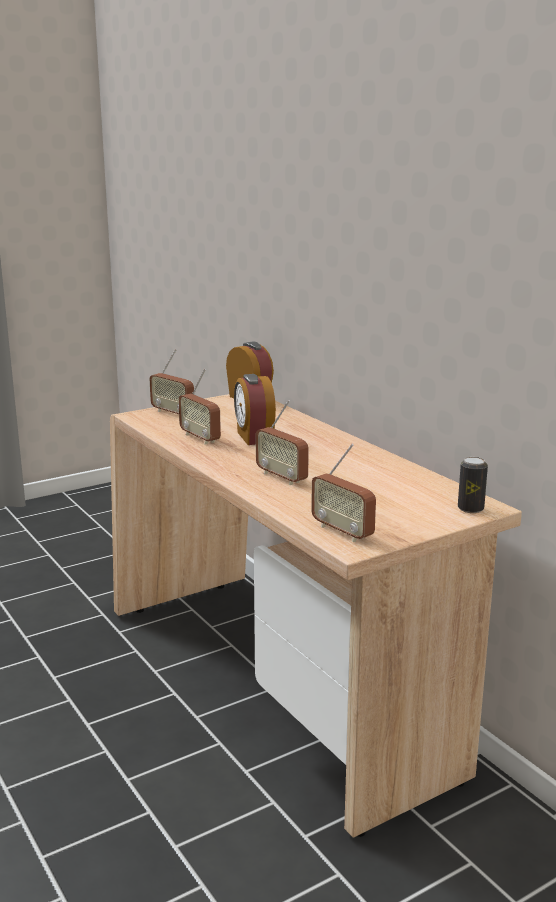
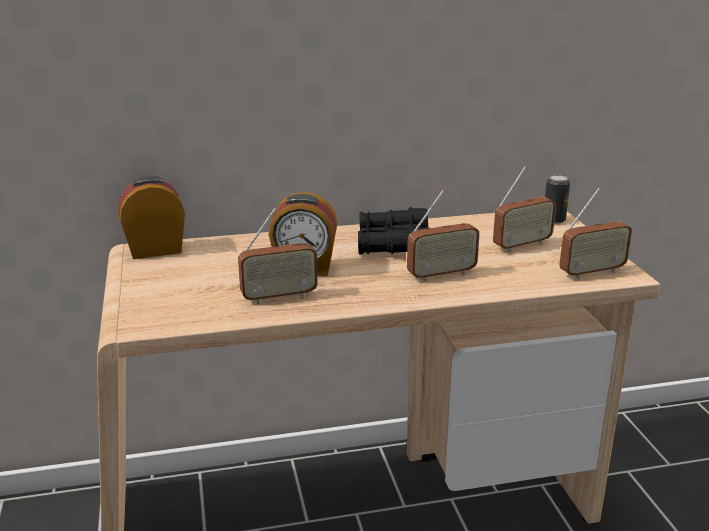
camera: 70 degrees left, 5 degrees up
(173, 413) = (160, 300): radio -> radio (521, 245)
(332, 455) = (393, 243): none -> black binoculars

